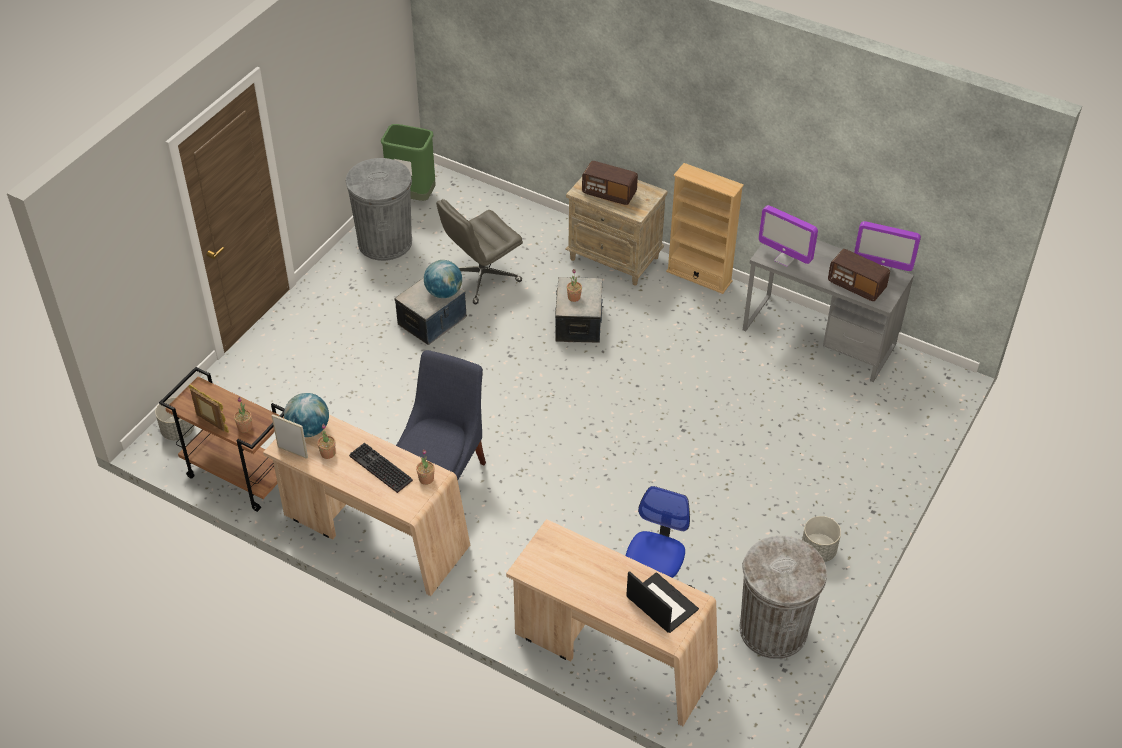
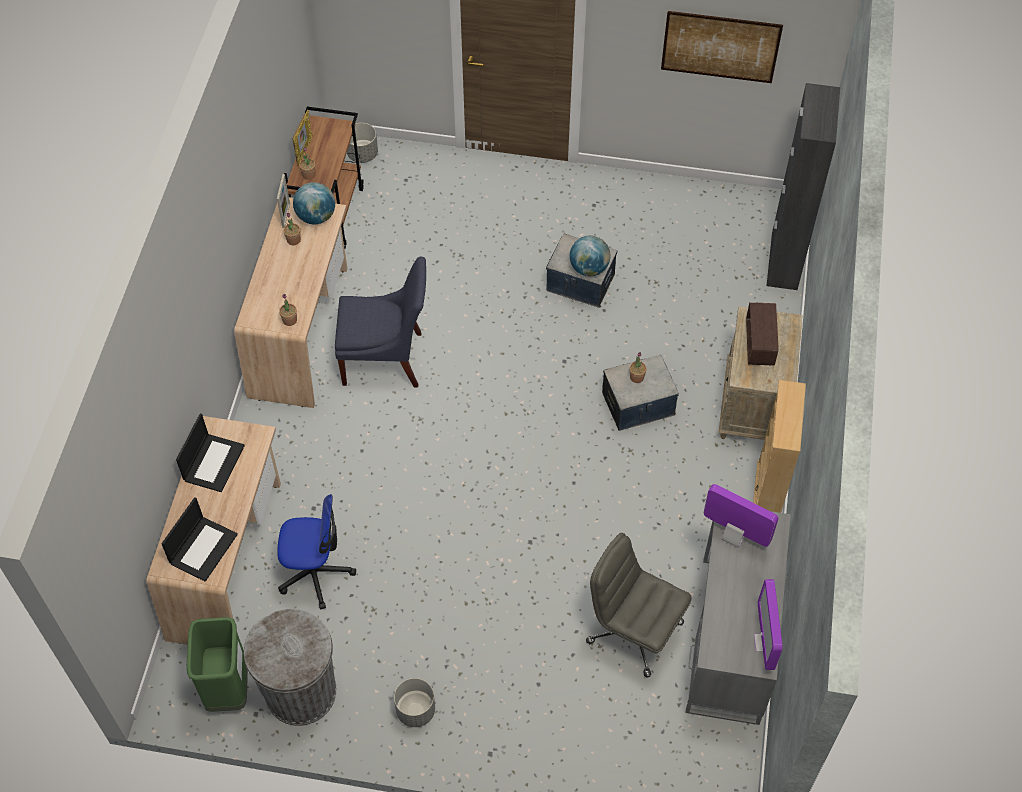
camera: 70 degrees right, 10 degrees up
(349, 77) = (720, 47): none -> picture
(379, 468) = (289, 282): keyboard -> none
(385, 242) = (669, 207): grey trash can -> none
(412, 197) = (747, 205): green trash can -> green trash can (228, 689)
(481, 278) = (660, 301): grey office chair -> grey office chair (633, 631)
(483, 195) = (784, 261): none -> black cabinet
(566, 575) = (213, 462): none -> laptop
(784, 259) = (734, 537): monitor -> monitor turned 105 degrees clockwise
(856, 286) = (725, 621): radio -> none

